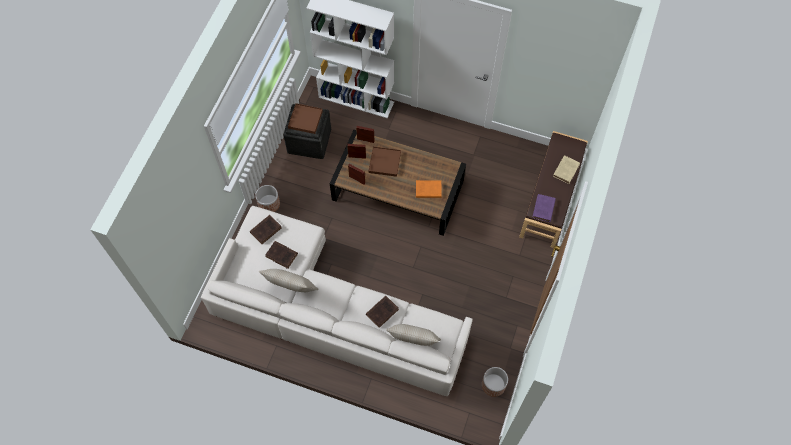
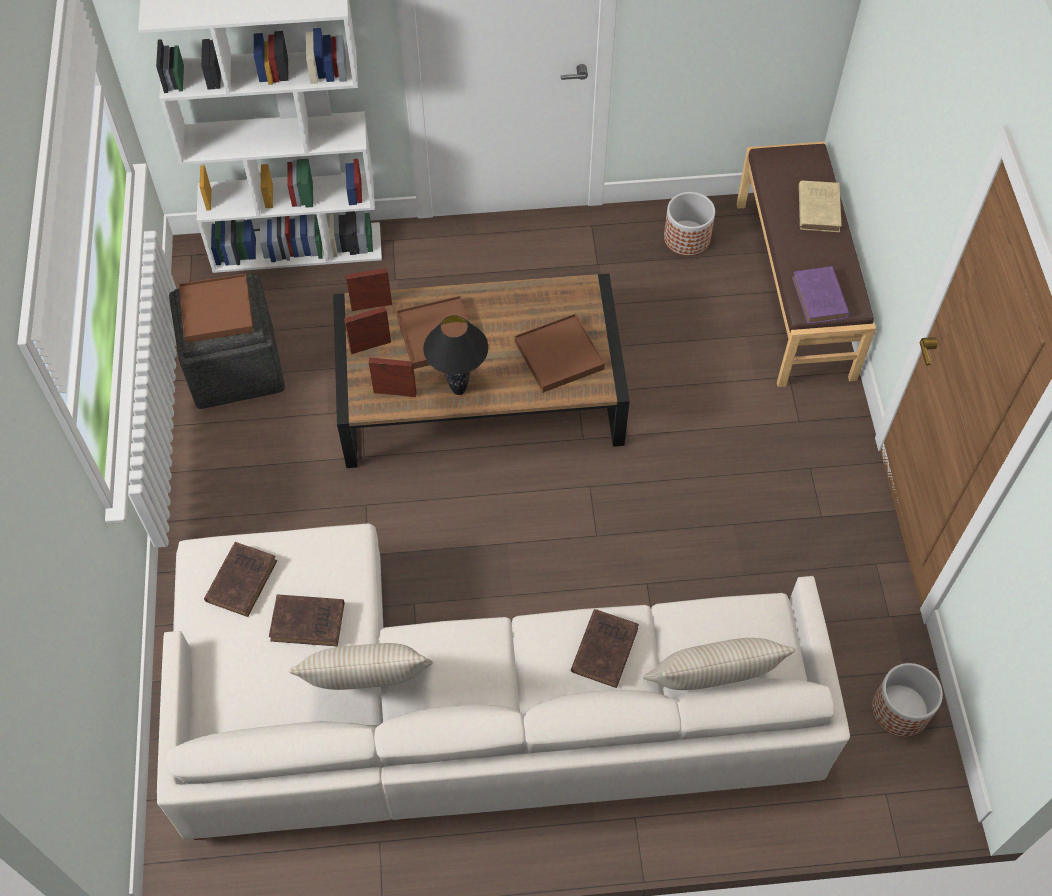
camera: 25 degrees left, 5 degrees down
(269, 204) = (207, 532): planter -> planter (687, 238)
(382, 188) = (459, 390): none -> black table lamp
(427, 190) = (558, 355): orange book -> brown tray

